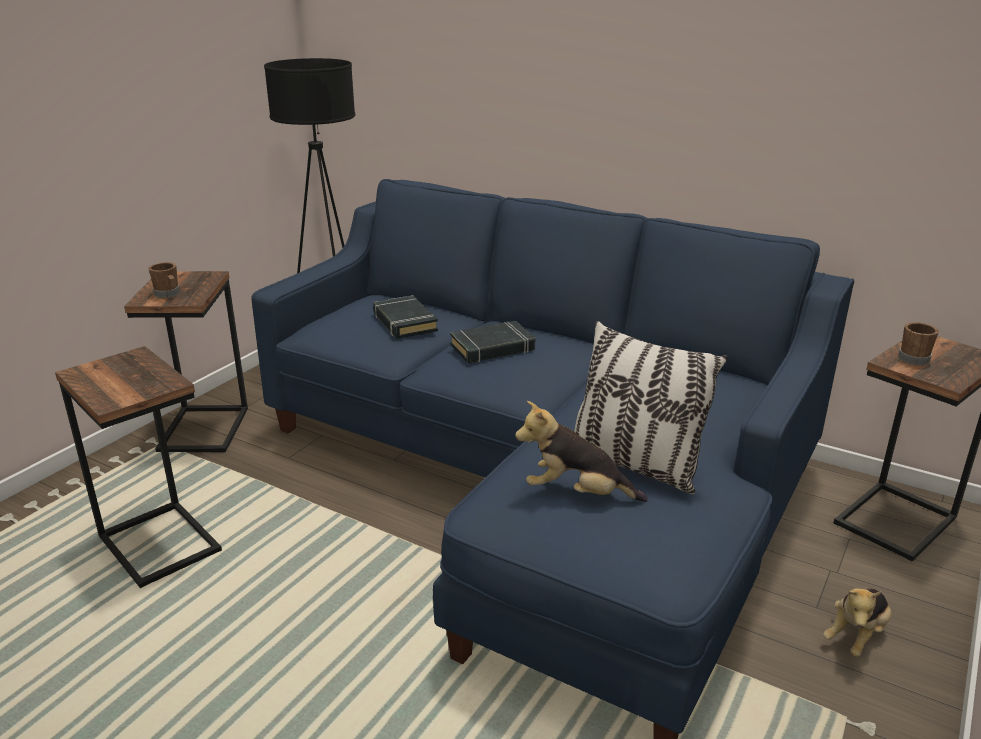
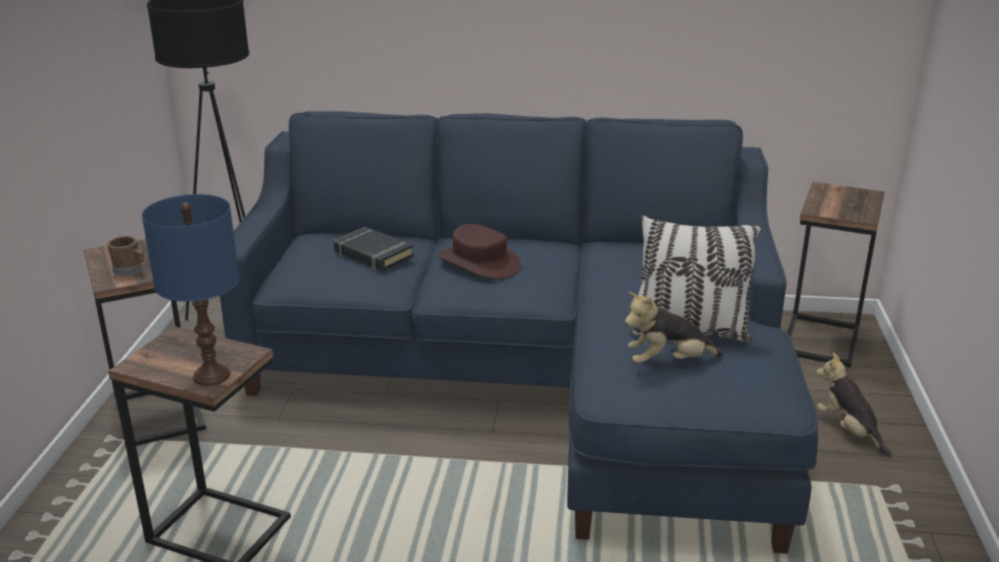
camera: 25 degrees left, 0 degrees up
(119, 395) = (210, 376): none -> blue table lamp
(493, 348) = (479, 262): black book -> brown hat
(856, 636) = (848, 430): plush toy -> plush toy turned 135 degrees clockwise
(915, 358) = (828, 204): brown mug -> none

